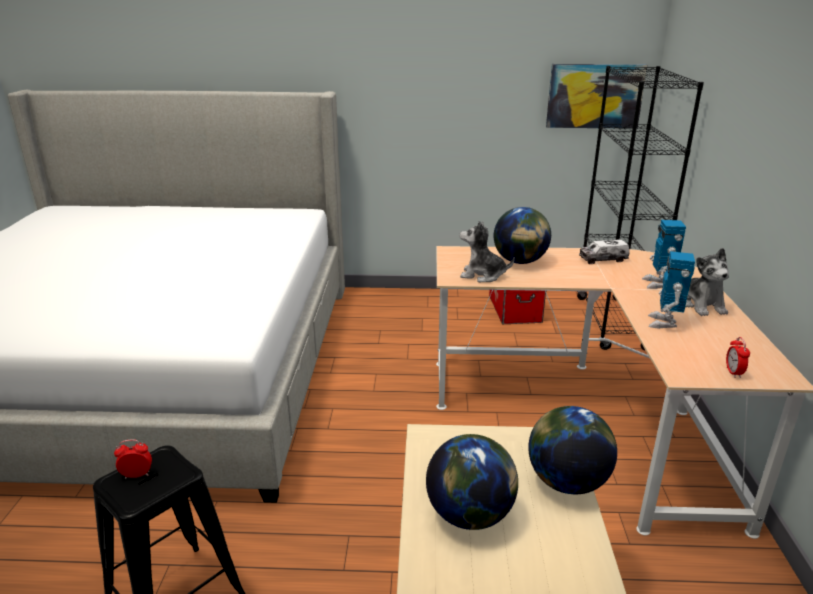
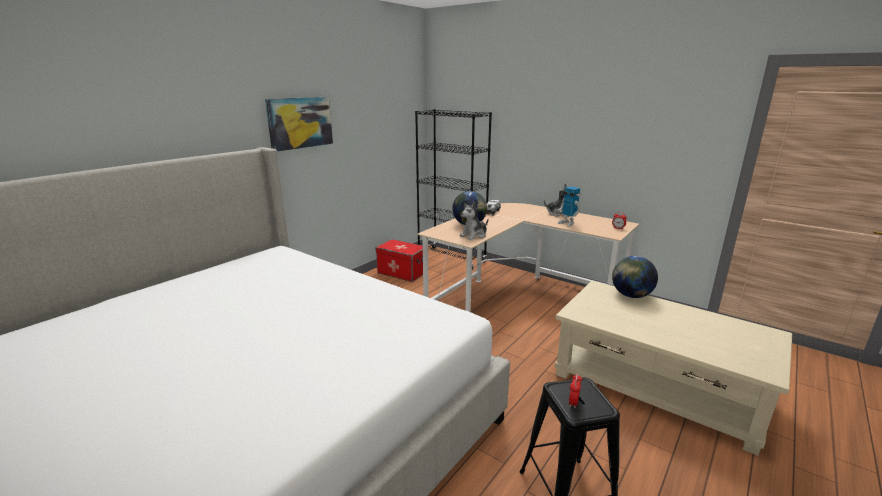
camera: 55 degrees left, 5 degrees down
(470, 515) = (643, 323): globe -> none
(594, 96) = (404, 130): picture -> picture (300, 123)
(658, 283) = (530, 213): toy robot -> none

